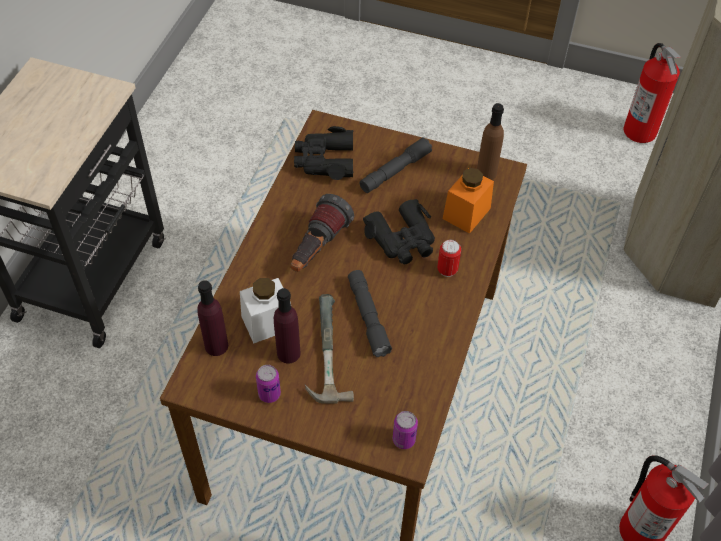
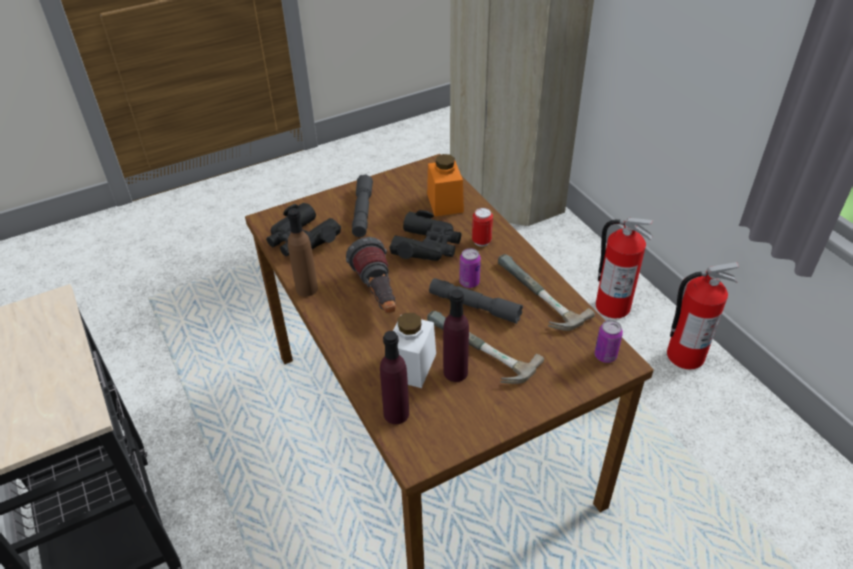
camera: 45 degrees left, 10 degrees down
(269, 394) = (482, 409): can -> can (469, 282)
(420, 348) = (534, 296): none -> hammer
(486, 173) = (423, 174): brown bottle -> brown bottle (307, 289)
(640, 131) = (407, 151): fire extinguisher -> fire extinguisher (612, 305)

